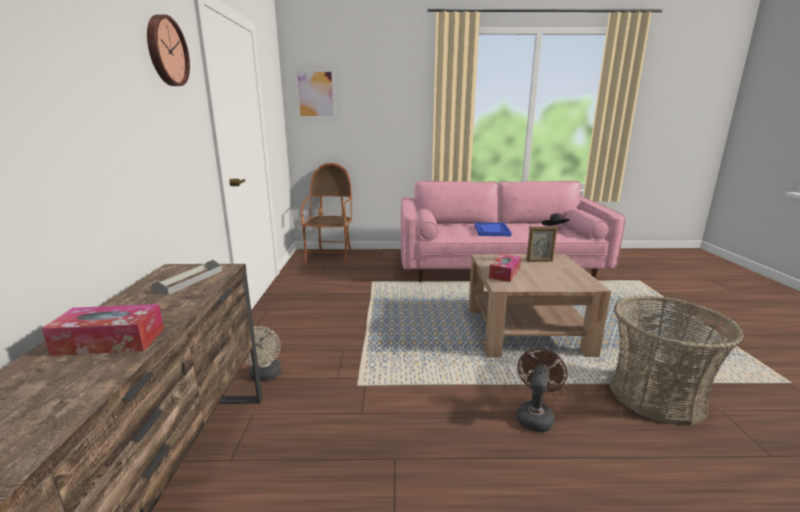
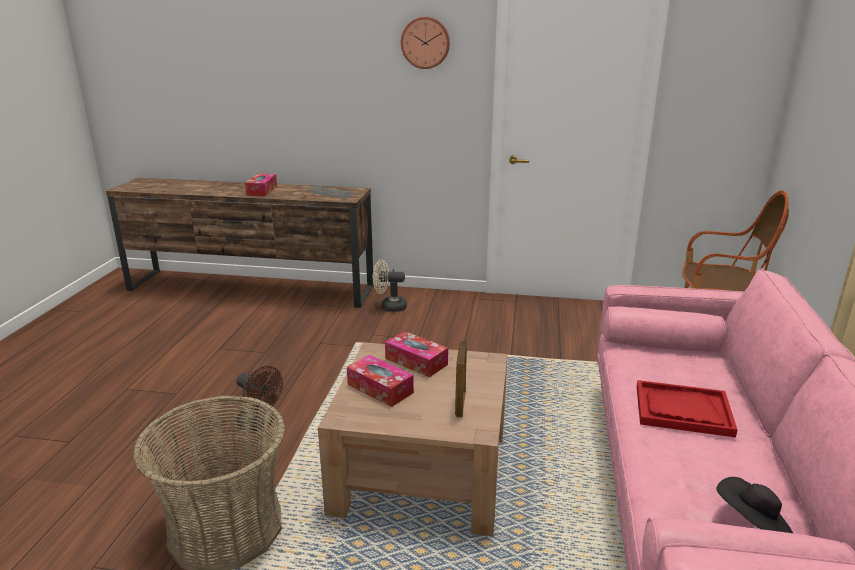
camera: 100 degrees right, 5 degrees up
(315, 94) = (812, 67): picture -> none
(492, 230) = (682, 410): blue tray -> red tray
(548, 279) = (380, 388): none -> tissue box

